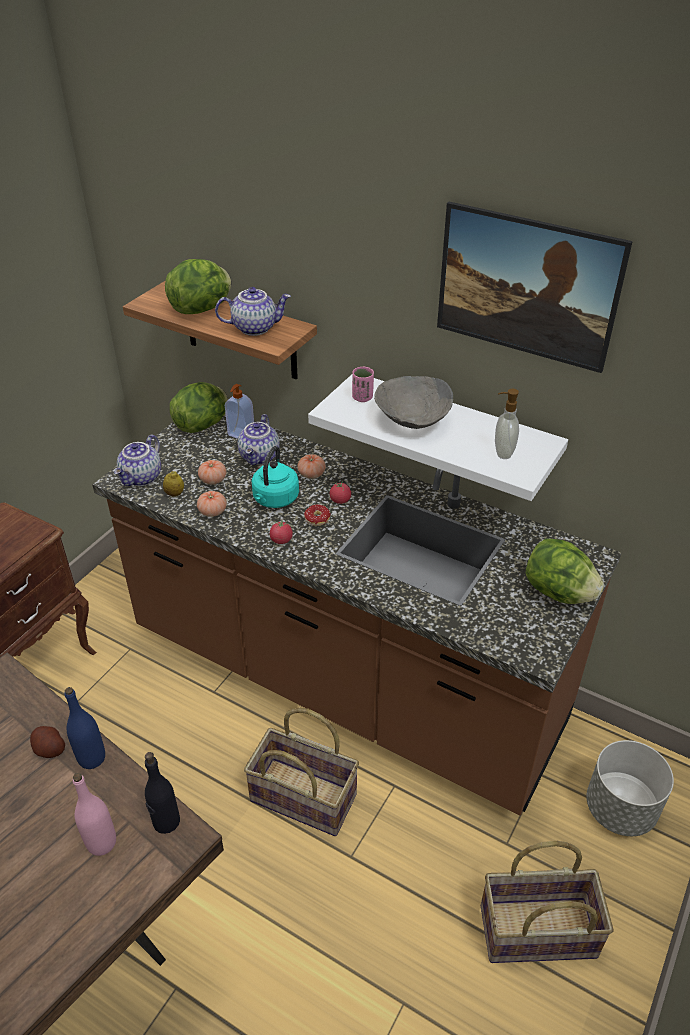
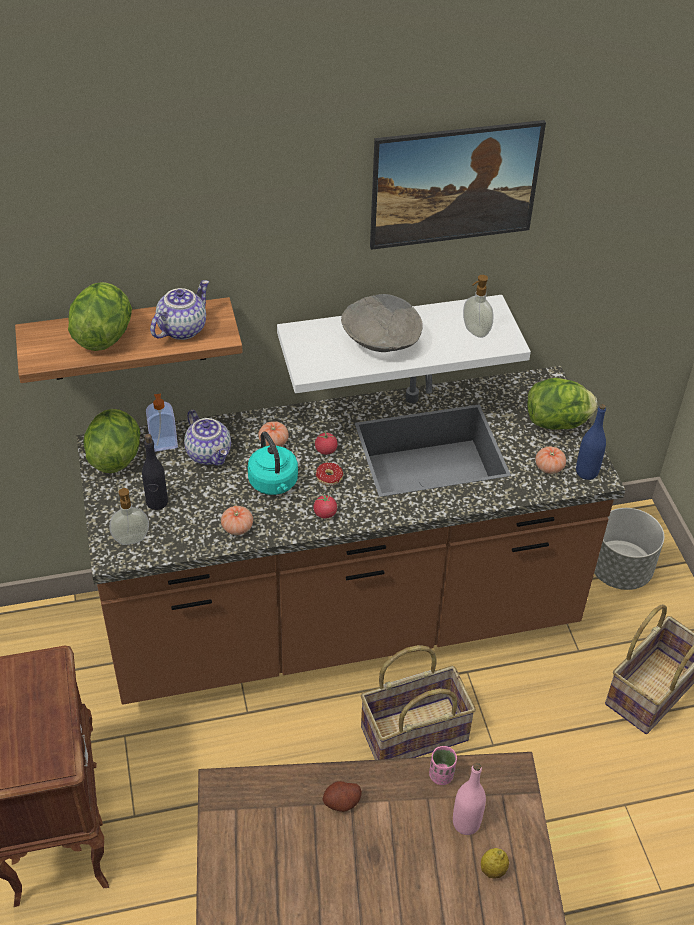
camera: 45 degrees left, 5 degrees up
(92, 758) = (381, 781): blue bottle -> blue bottle (586, 472)
(142, 478) = (131, 540): teapot -> soap dispenser
(166, 821) = (488, 774): black bottle -> black bottle (157, 502)
(174, 494) = (182, 534): lemon -> lemon (493, 870)
(213, 480) = (198, 500): tomato -> tomato (549, 467)
(362, 398) = (317, 344): pink cup -> pink cup (441, 775)

